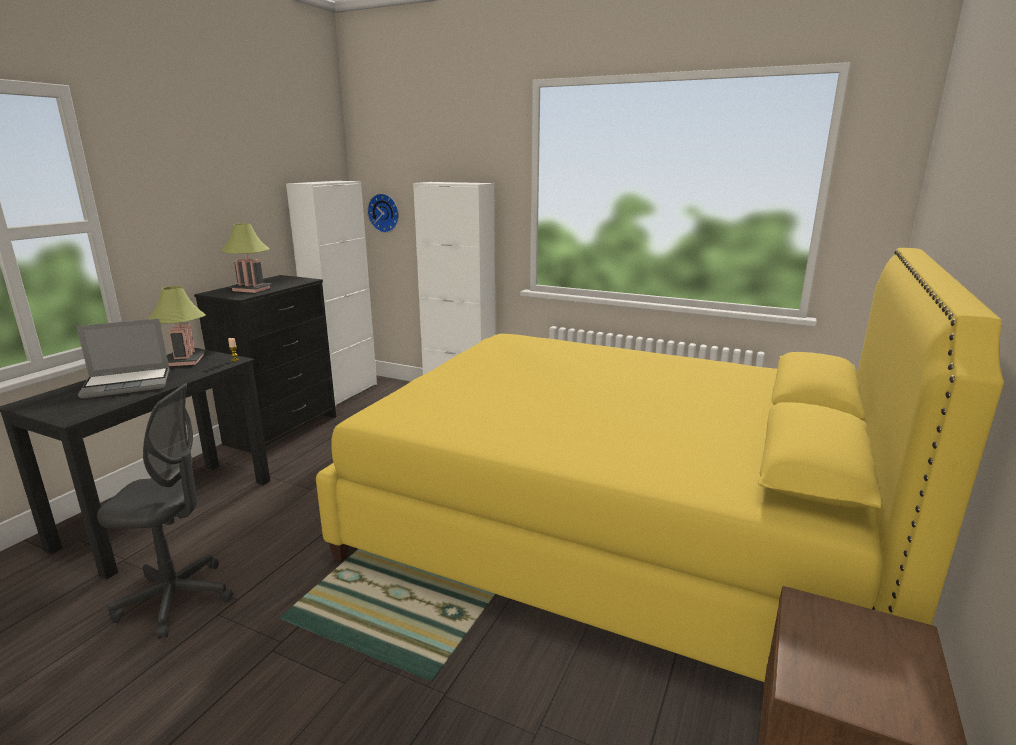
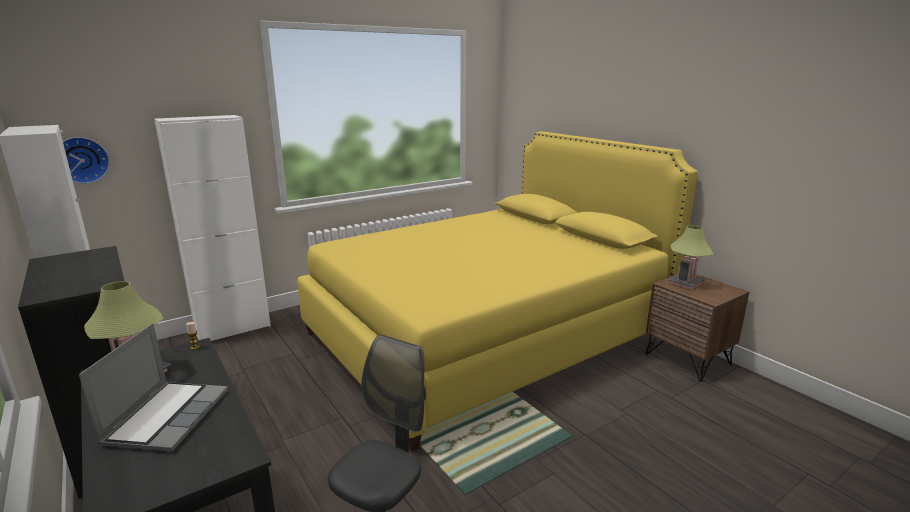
camera: 60 degrees left, 0 degrees up
(251, 289) = (79, 277): table lamp -> table lamp (685, 283)

